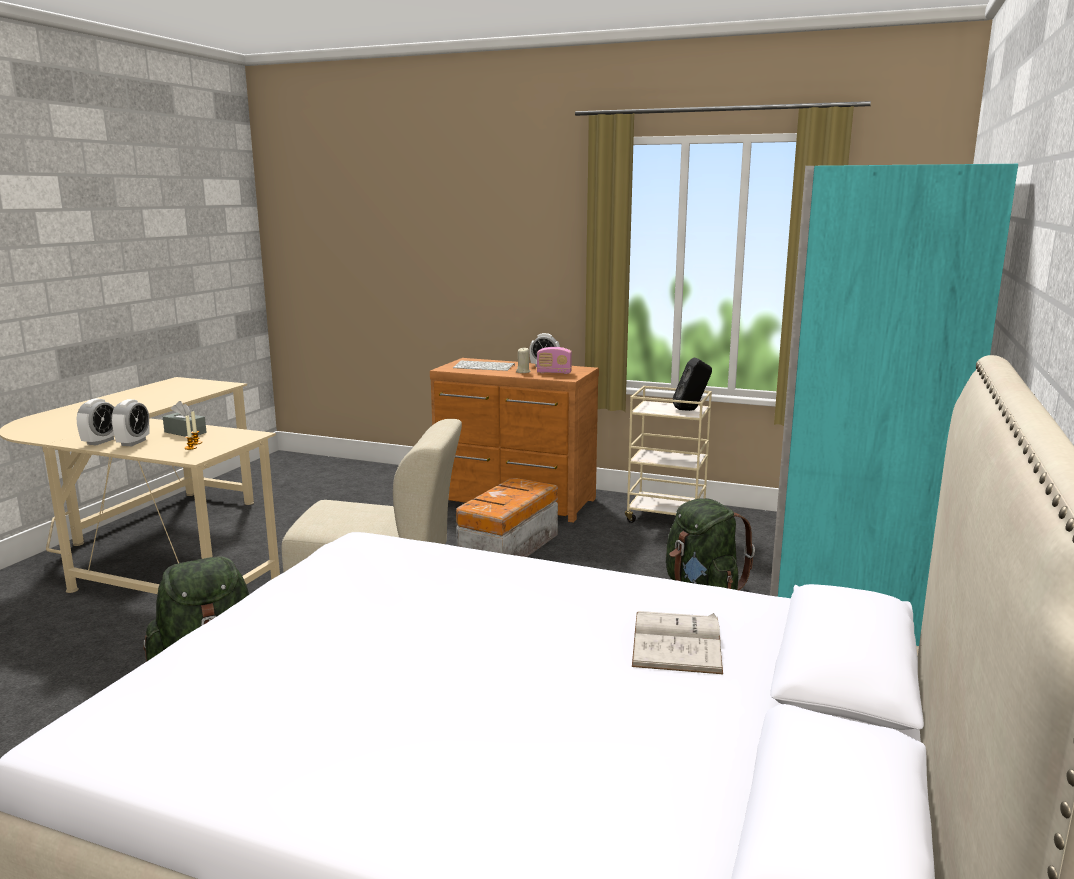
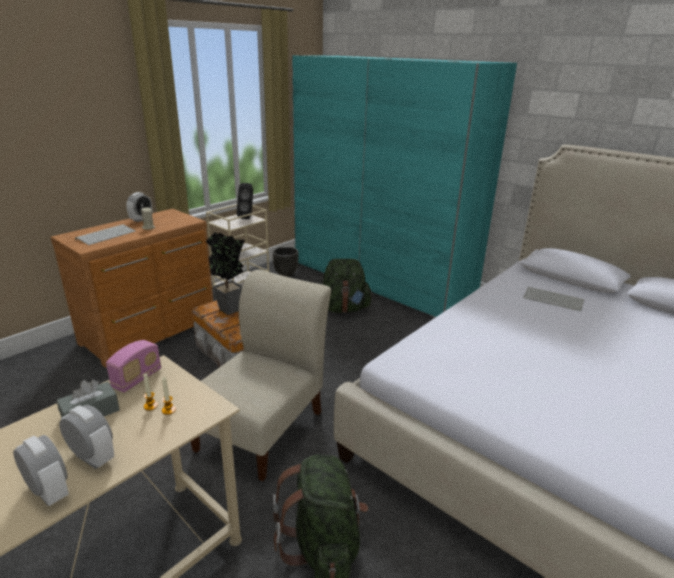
camera: 70 degrees left, 10 degrees up
(520, 493) = (230, 311): none -> potted plant
(554, 373) = (168, 221): radio -> radio (137, 379)
(677, 641) = (554, 299): white book -> keyboard
(757, 530) = (285, 274): none -> black planter

